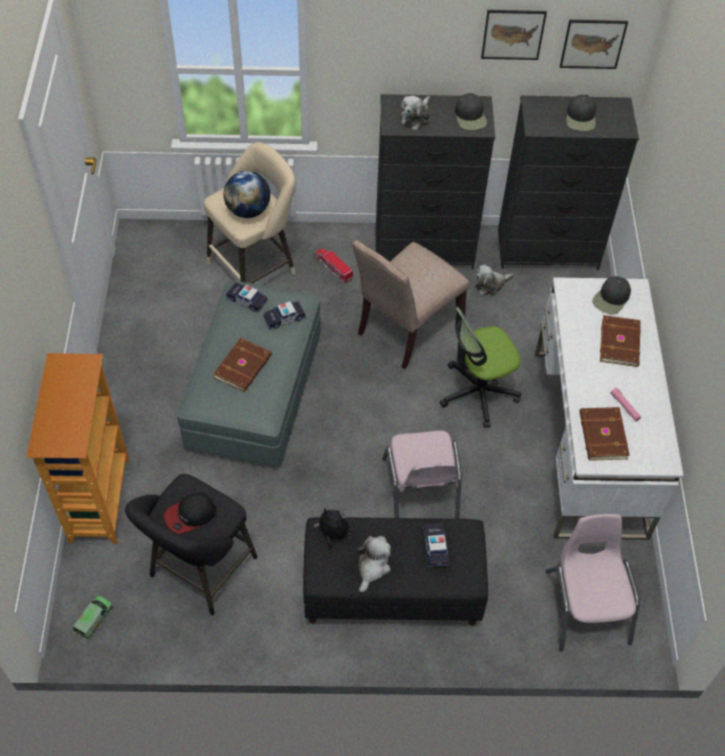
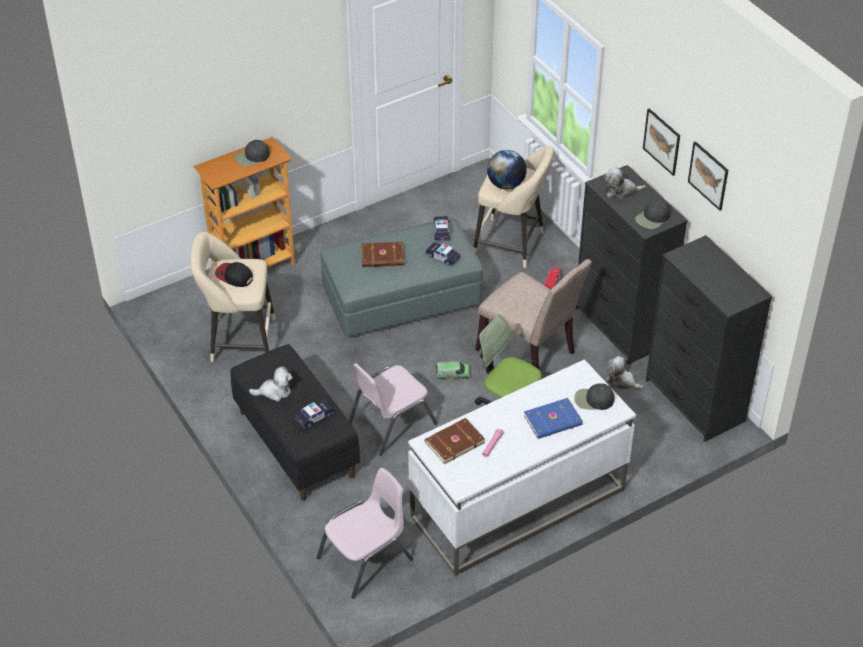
camera: 60 degrees right, 10 degrees down
(94, 619) = (168, 309): toy truck -> toy truck (452, 374)
(200, 571) = (238, 340): black stool -> beige stool
(332, 533) = (285, 360): plush toy -> none
(406, 329) = (530, 351): beige chair -> beige chair turned 150 degrees counterclockwise
(581, 118) = (716, 276): black cap -> black cap (252, 157)
(593, 43) = (754, 224): picture -> picture (662, 141)
(621, 342) = (553, 421): brown book -> blue book

